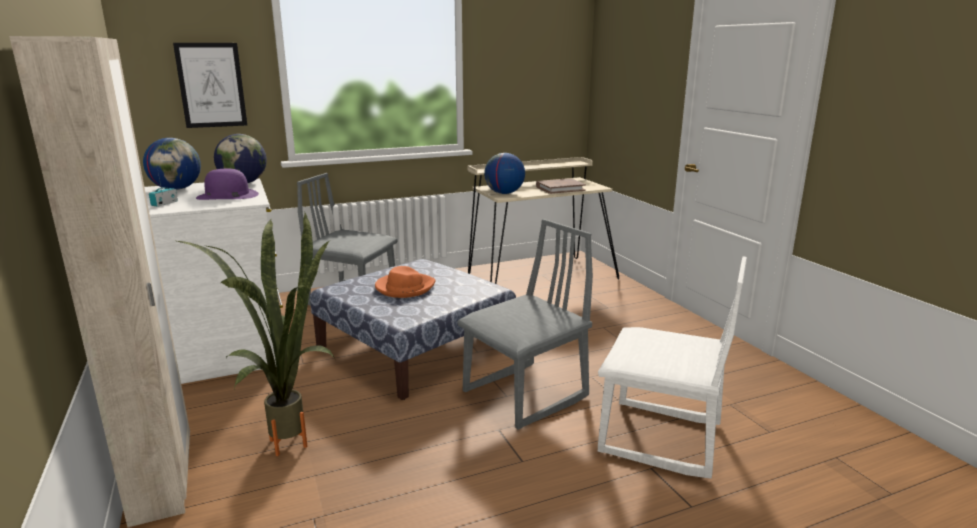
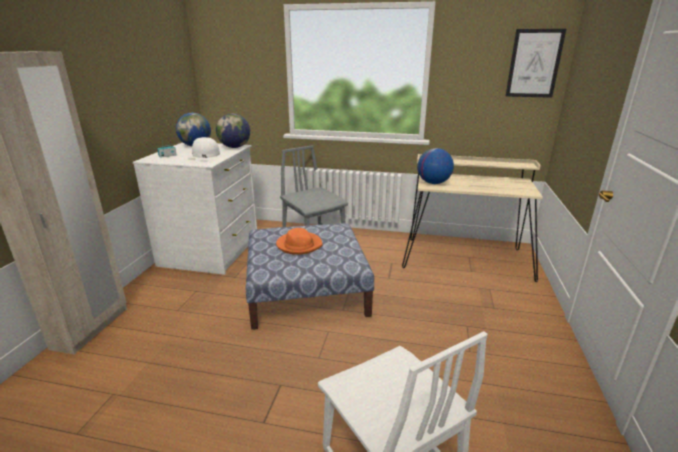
camera: 35 degrees right, 5 degrees up
(211, 85) = (245, 77): picture -> picture (534, 63)
(227, 196) = (206, 156): purple hat -> white hat
(289, 436) = (169, 327): potted plant -> none
(526, 395) = (332, 364): grey chair -> none
(560, 188) = (490, 187): brown book -> none

